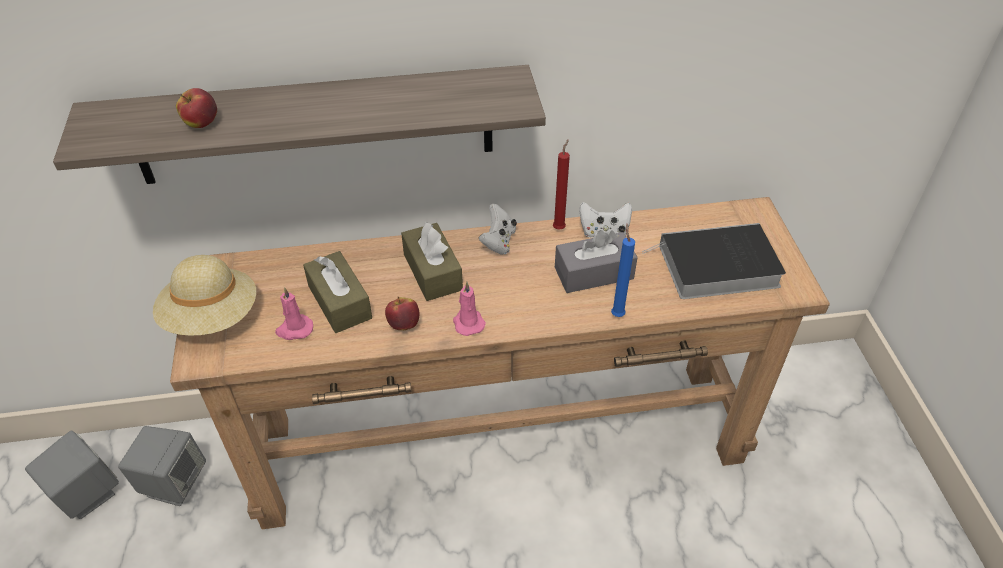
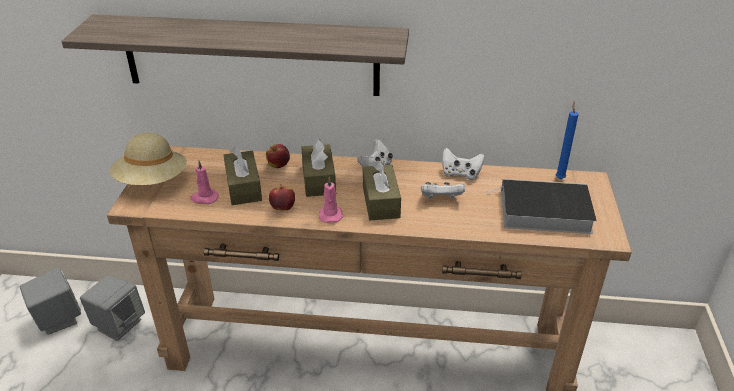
camera: 15 degrees right, 10 degrees down
(201, 123) = (164, 33): apple -> apple (278, 165)
(522, 290) = (380, 202): none -> brown tissue box
(559, 227) = (427, 167): red candle -> none
(593, 273) = (441, 199): grey tissue box -> white game controller
(617, 313) = (448, 228): blue candle -> blue candle (560, 178)

